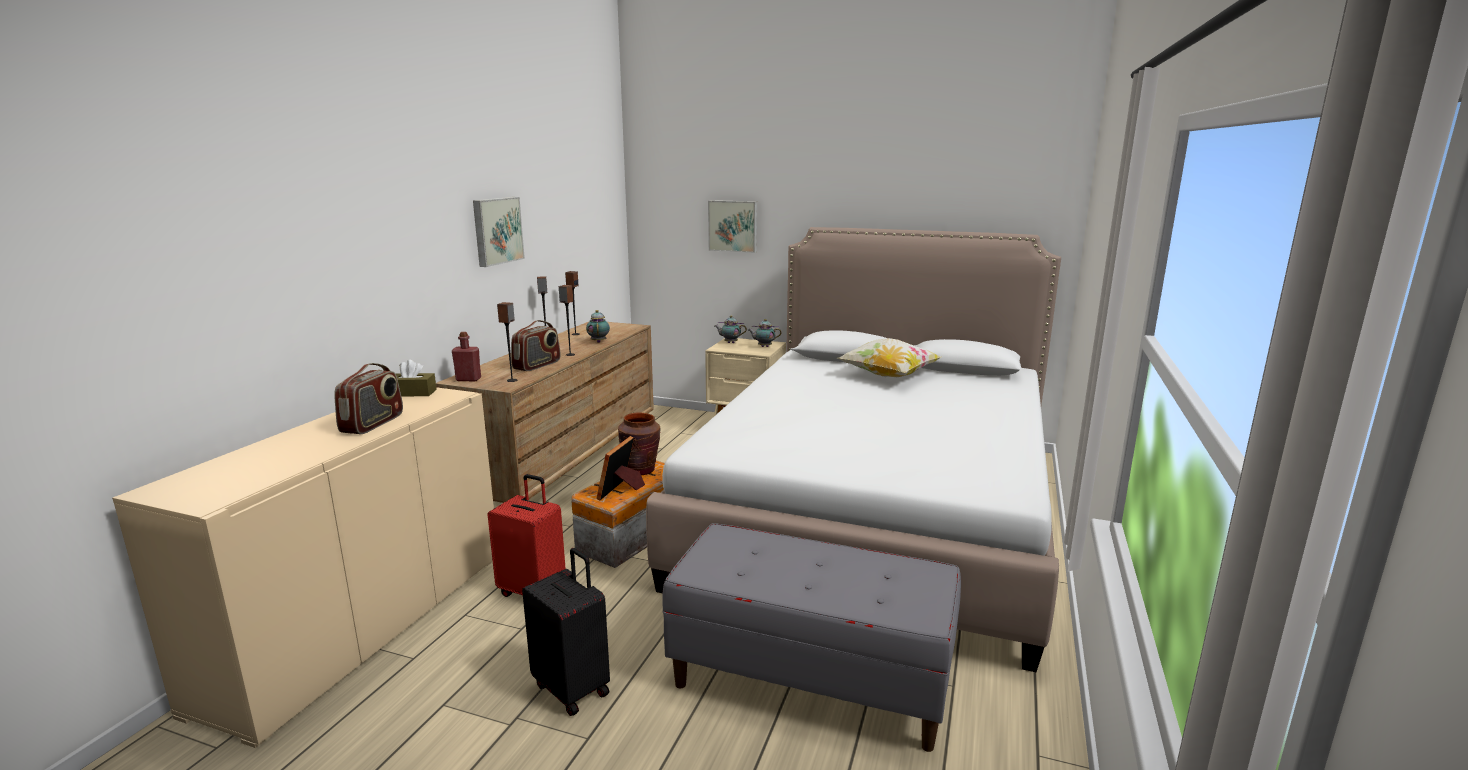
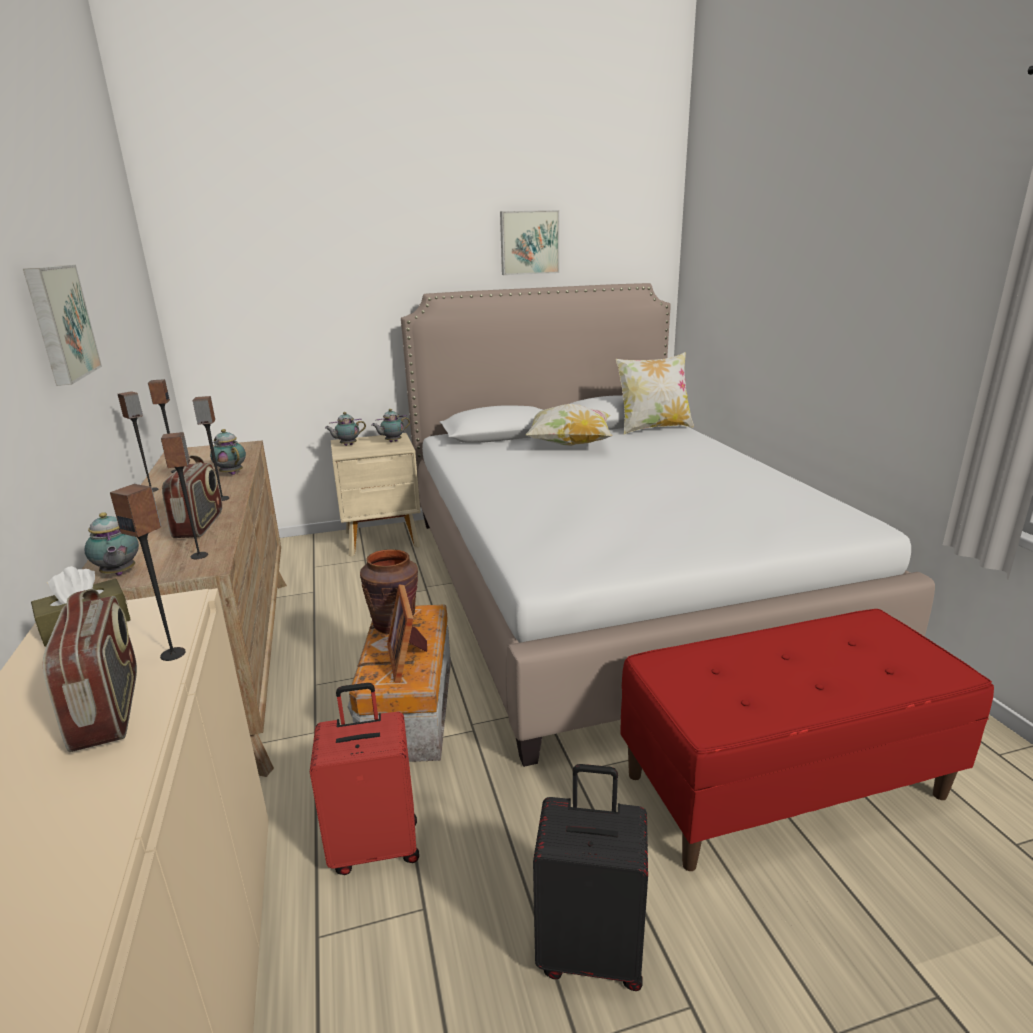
camera: 35 degrees left, 5 degrees up
(421, 413) = (173, 654): none -> speaker
(468, 379) = (118, 574): red bottle -> teapot
(733, 226) = (319, 301): picture -> picture (529, 242)
(811, 680) = (783, 784): grey bench -> red bench
(993, 379) = (653, 428): none -> pillow

